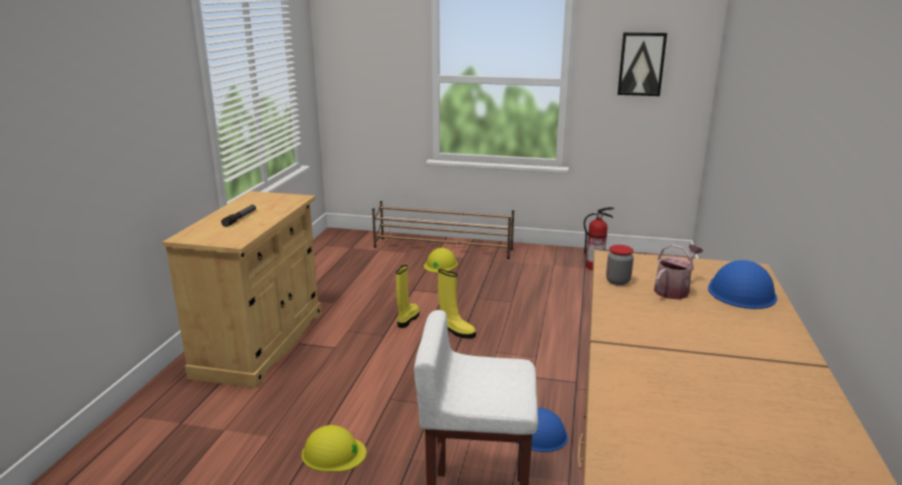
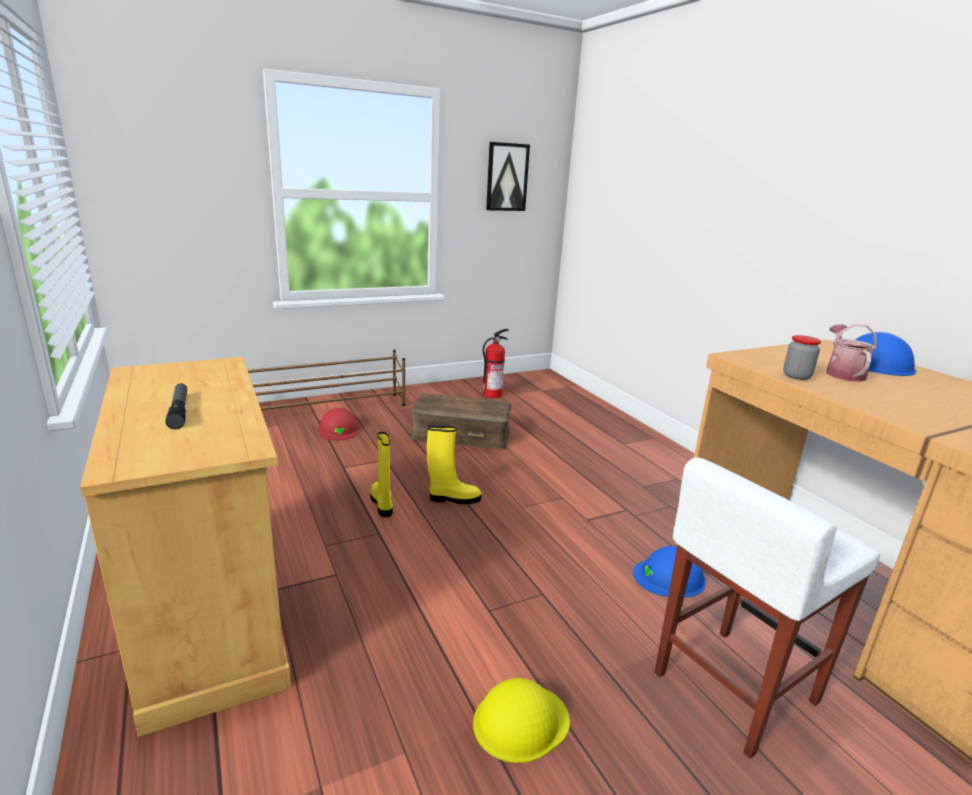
camera: 40 degrees left, 0 degrees up
(440, 264) = (339, 429): yellow hard hat -> red hard hat
(521, 291) = (460, 435): none -> brown storage box

